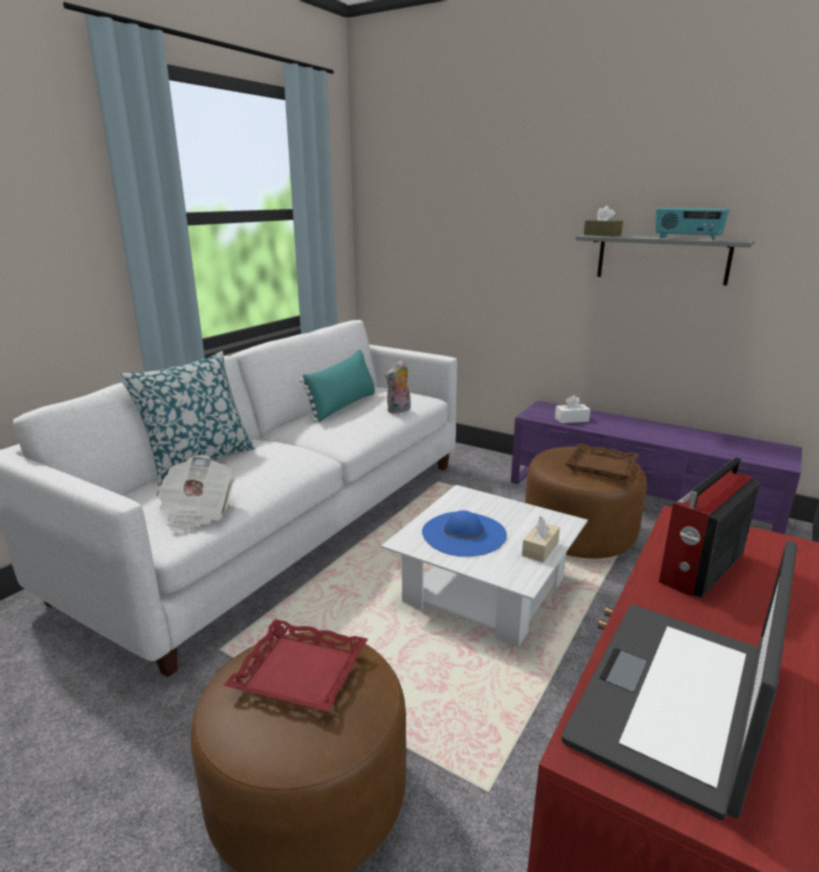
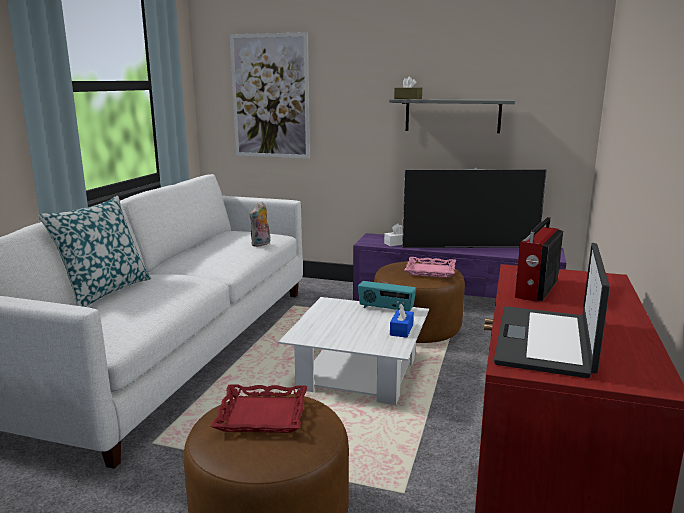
camera: 15 degrees left, 5 degrees down
(197, 511) = (124, 325): newspaper -> none
(343, 406) = (211, 244): turquoise pillow -> none
(435, 228) = (270, 96): none -> picture
(464, 533) = (340, 327): blue hat -> none
(540, 549) = (401, 330): beige tissue box -> blue tissue box
(601, 466) = (430, 271): brown tray -> pink tray
(666, 435) = (470, 247): none -> television
(687, 238) = (470, 99): radio -> radio (386, 309)

